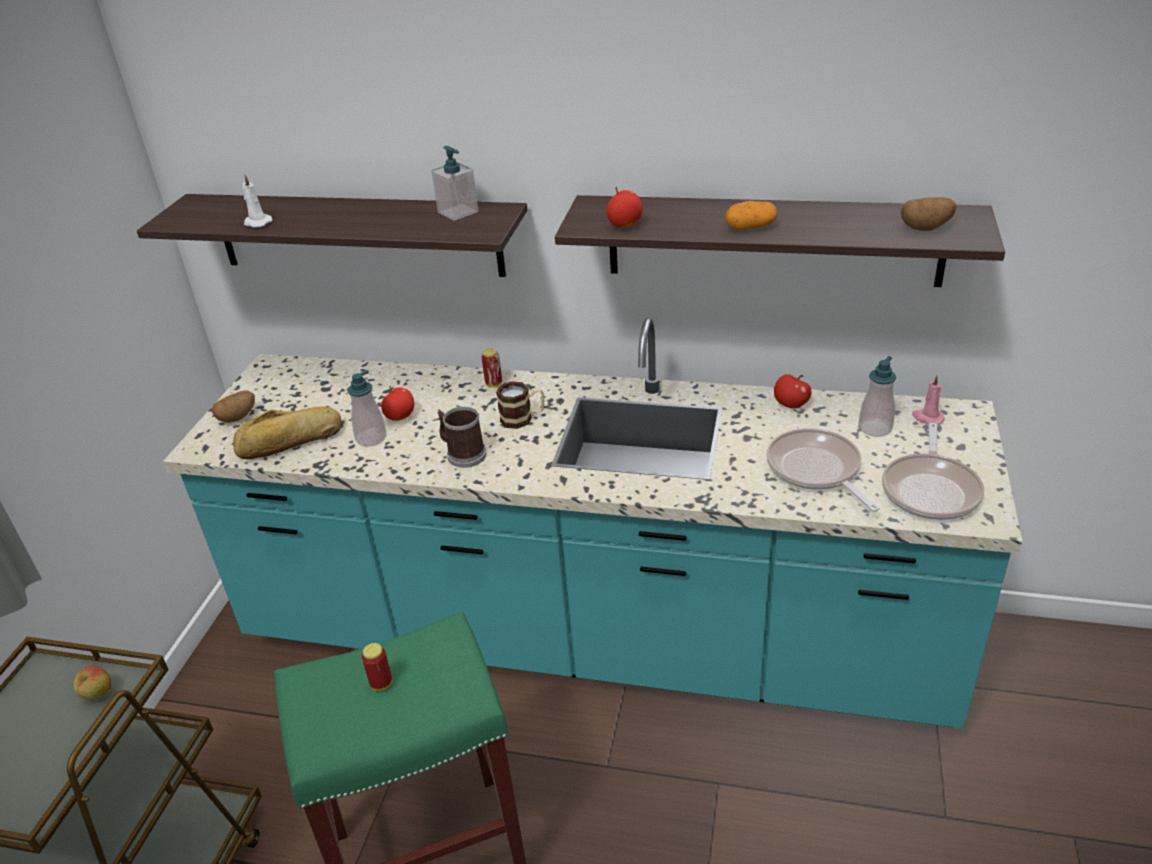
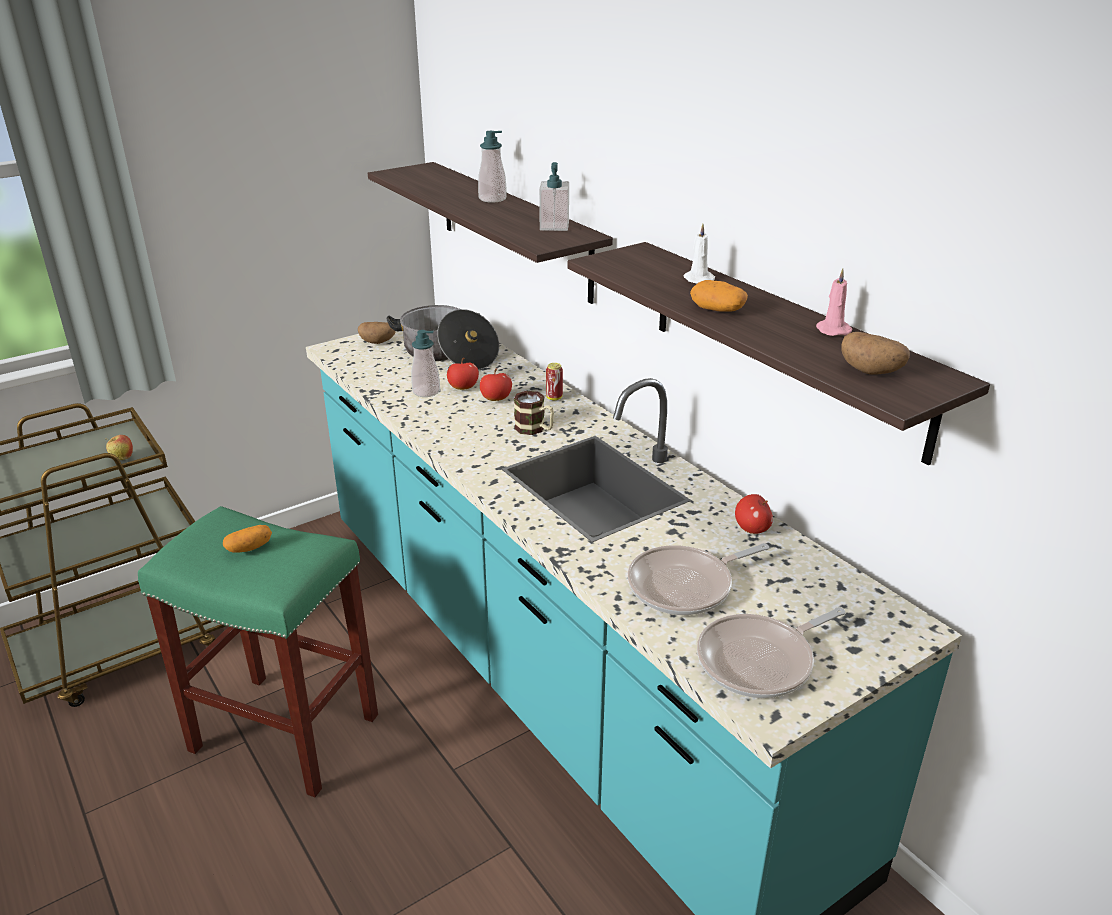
camera: 40 degrees right, 5 degrees down
(257, 223) = (431, 190): white candle -> white candle (697, 279)
(290, 442) = (381, 370): bread -> none
(331, 394) = (447, 354): none -> cooking pot
(381, 683) = (249, 548): can -> potato
(463, 454) = (460, 430): mug -> none
(625, 225) = (629, 272): apple -> apple (496, 399)
(816, 470) = (685, 586): frying pan -> frying pan turned 135 degrees counterclockwise
(875, 428) = (796, 587): soap dispenser -> soap dispenser (492, 199)
(927, 418) = (863, 609): pink candle -> pink candle (832, 329)

